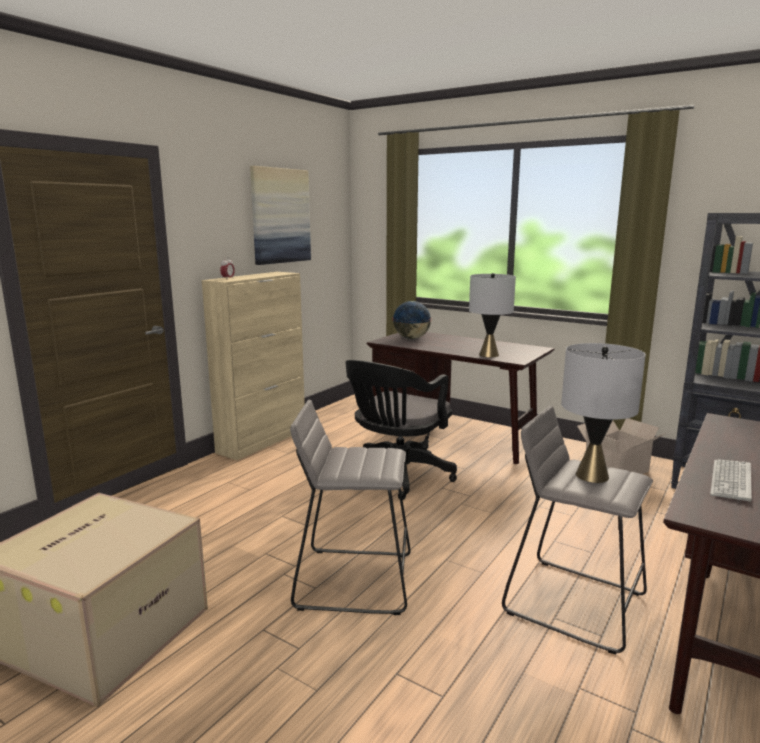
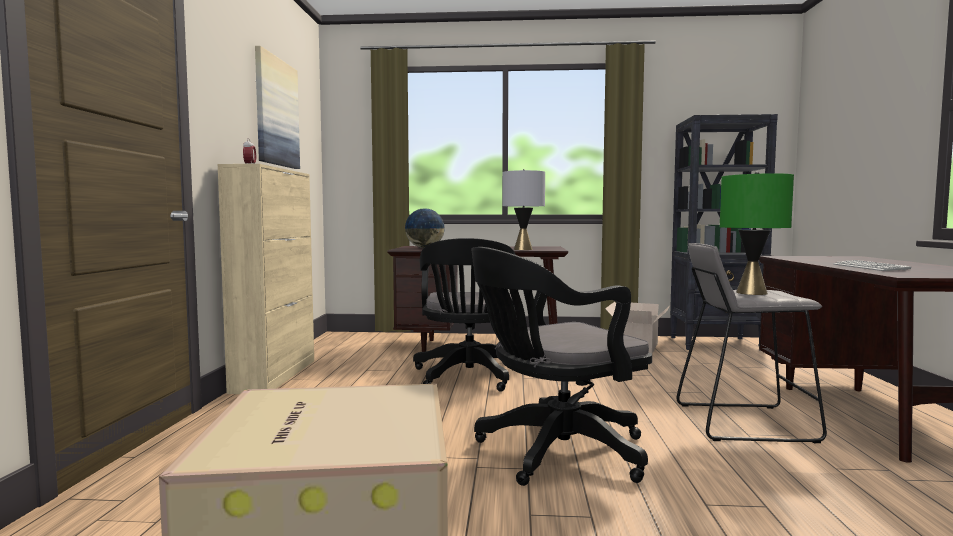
camera: 30 degrees left, 10 degrees down
(354, 580) = (554, 453): grey stool -> black office chair
(592, 476) = (752, 293): grey table lamp -> green table lamp

